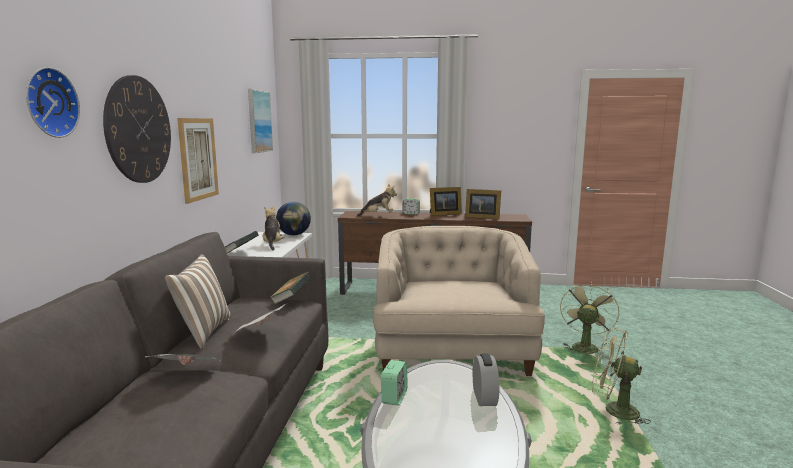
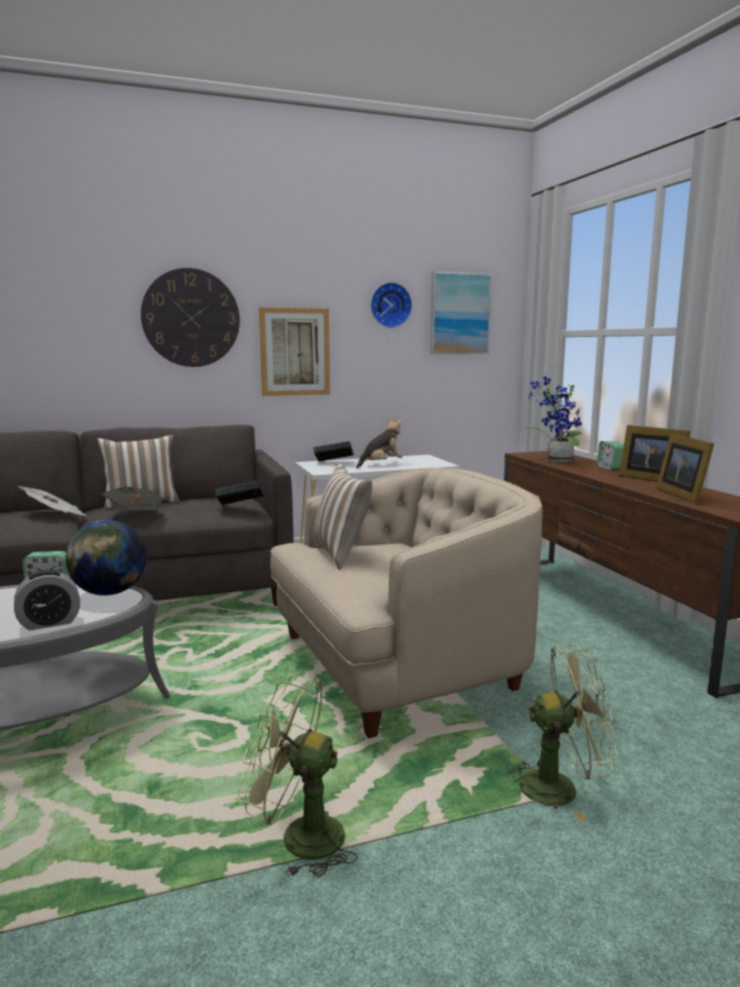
camera: 65 degrees right, 0 degrees up
(49, 103) = (79, 294): wall clock -> wall clock (390, 305)
(294, 235) = (435, 463): globe -> globe (109, 593)
(378, 215) = (556, 461): plush toy -> potted plant
(435, 294) = (341, 554): none -> pillow
(613, 411) = (298, 837): green fan -> green fan turned 75 degrees counterclockwise

